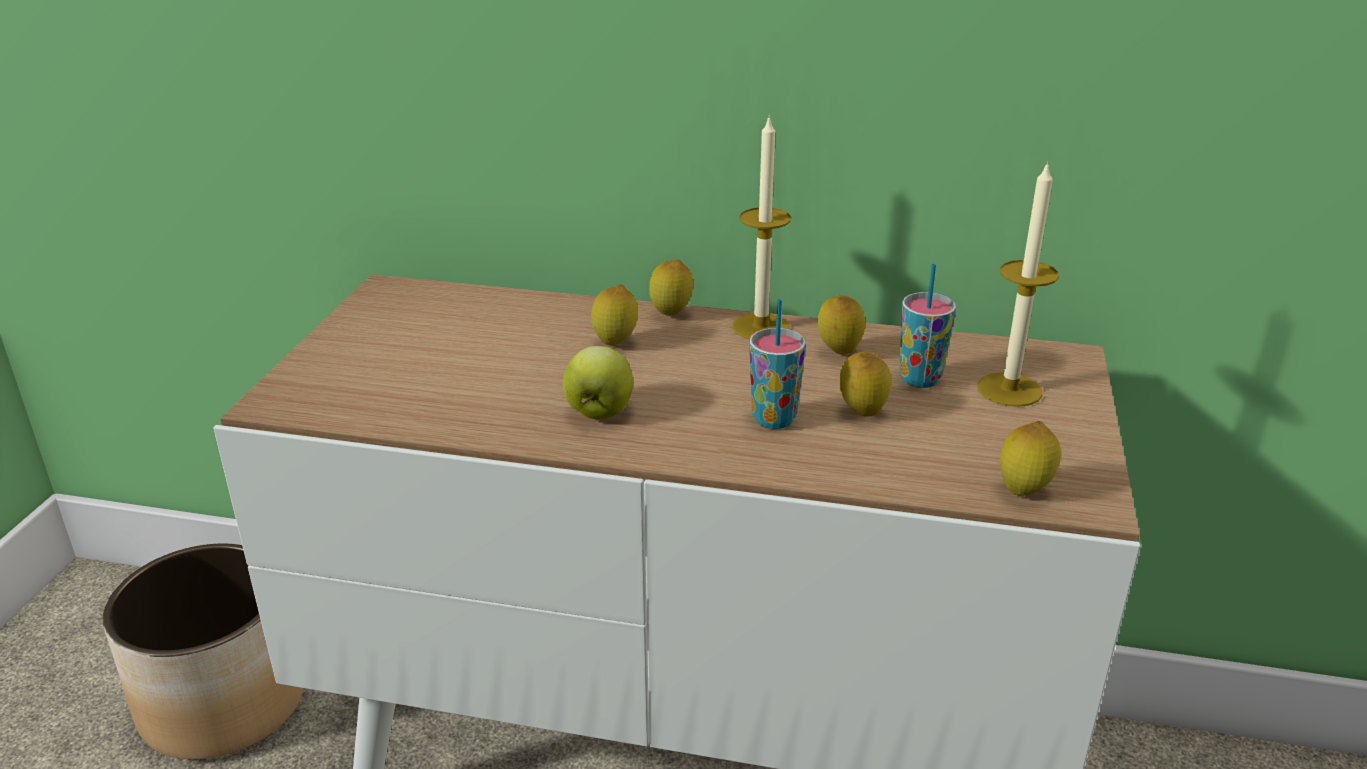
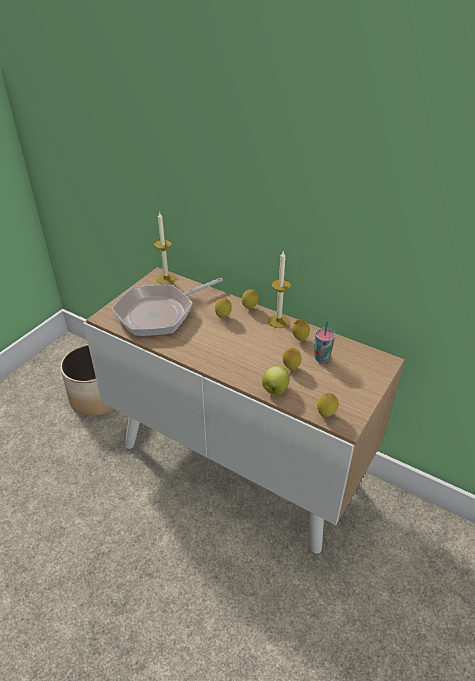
camera: 20 degrees right, 10 degrees up
(437, 365) = (160, 313): none -> frying pan
(599, 413) = (202, 346): apple -> apple (275, 390)
(773, 419) = (258, 363): cup -> none
(1009, 390) = (352, 371): candle -> candle (166, 279)

